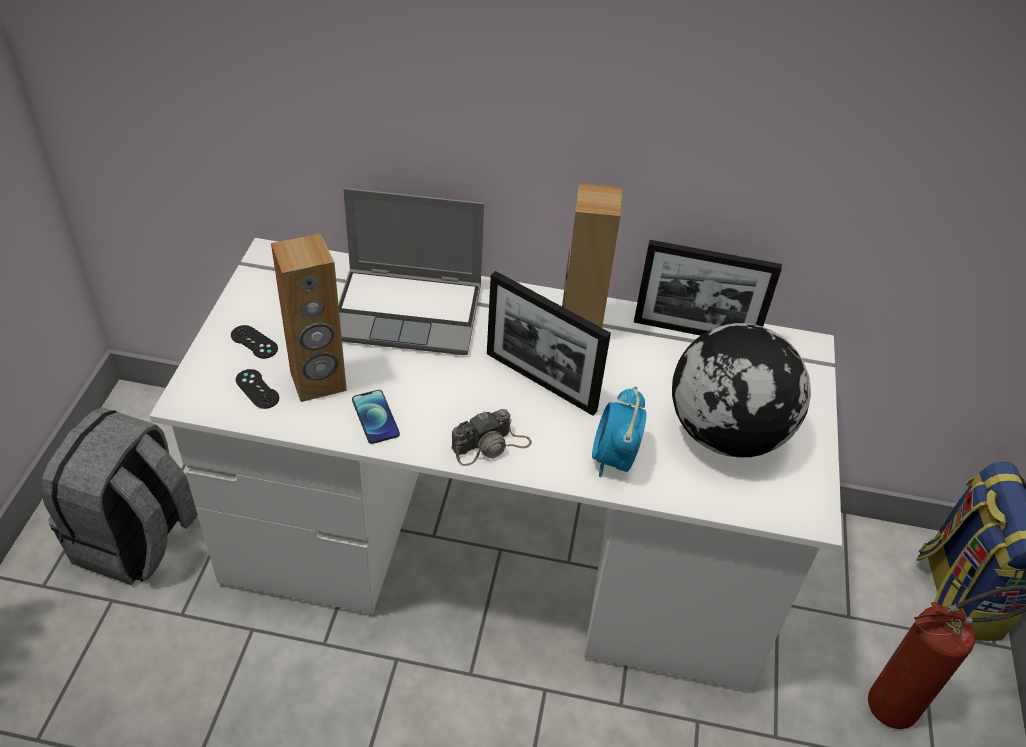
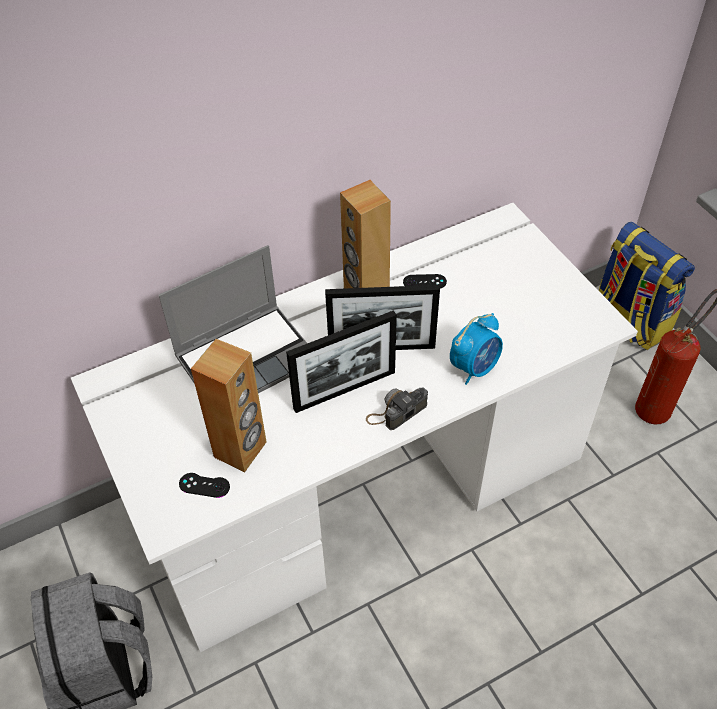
camera: 35 degrees left, 5 degrees up
(254, 342) = (163, 454): black game controller -> black game controller (424, 282)
(375, 417) = (306, 446): phone -> none
(491, 445) = (397, 411): camera -> camera turned 150 degrees counterclockwise
(613, 459) = (474, 367): alarm clock -> alarm clock turned 105 degrees counterclockwise
(695, 332) = (436, 251): picture frame -> picture frame (344, 390)
(727, 434) = (519, 306): globe -> none

